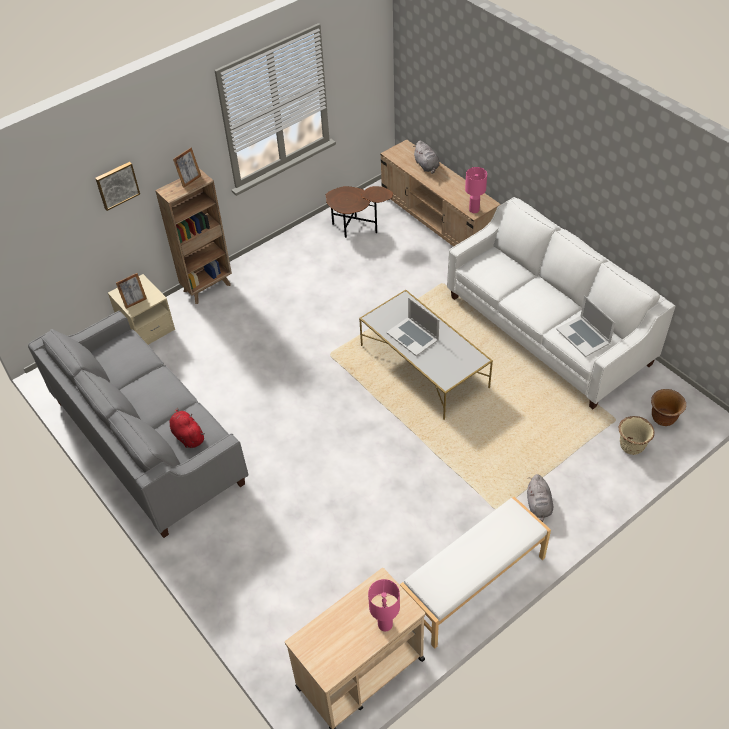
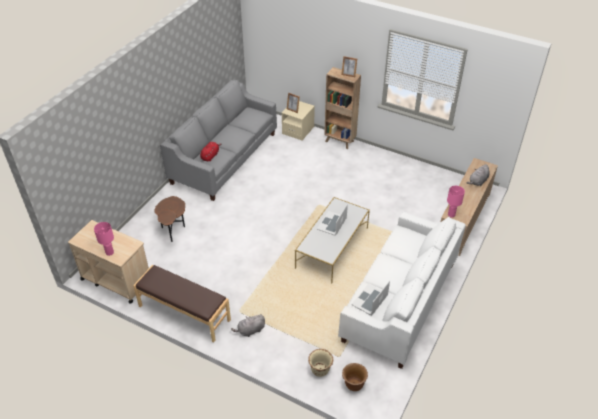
camera: 65 degrees right, 5 degrees down
(117, 185) = (316, 49): picture -> none
(357, 228) = (429, 185): brown side table -> brown side table (173, 230)
(474, 584) = (184, 313): white bench -> brown bench

